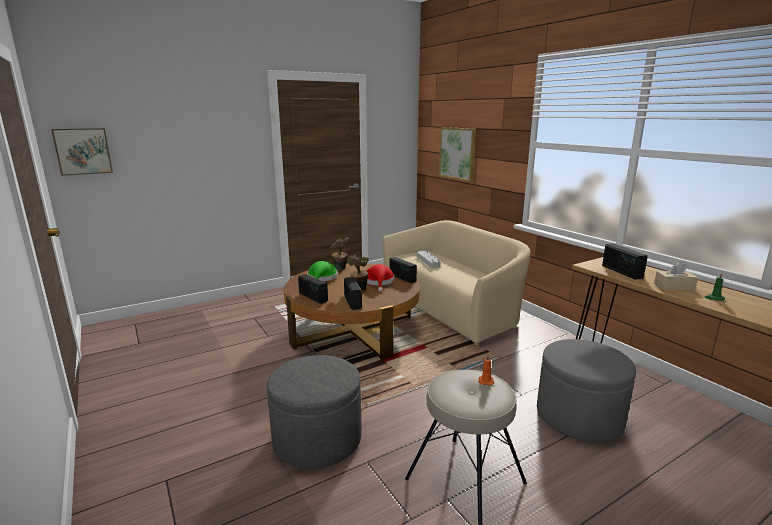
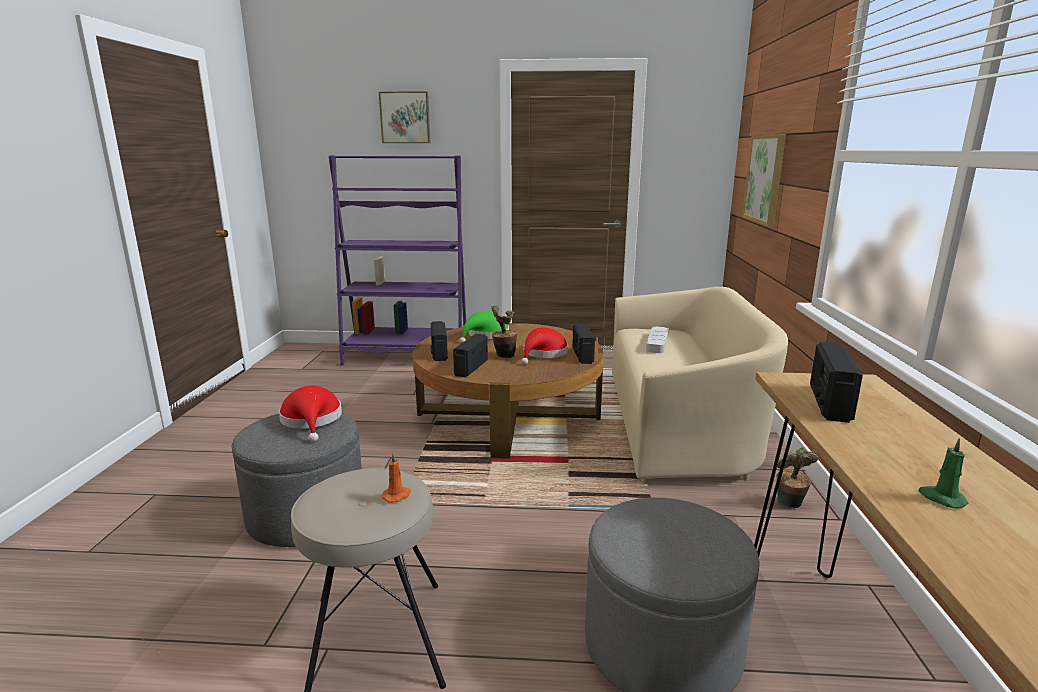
camera: 35 degrees right, 0 degrees up
(83, 151) = (295, 158): picture -> picture (405, 118)
(220, 310) = (406, 356): none -> purple bookcase
(315, 366) = (312, 420): none -> red hat
(340, 269) = (525, 330): potted plant -> potted plant (790, 505)
(674, 287) = (888, 453): beige tissue box -> none

